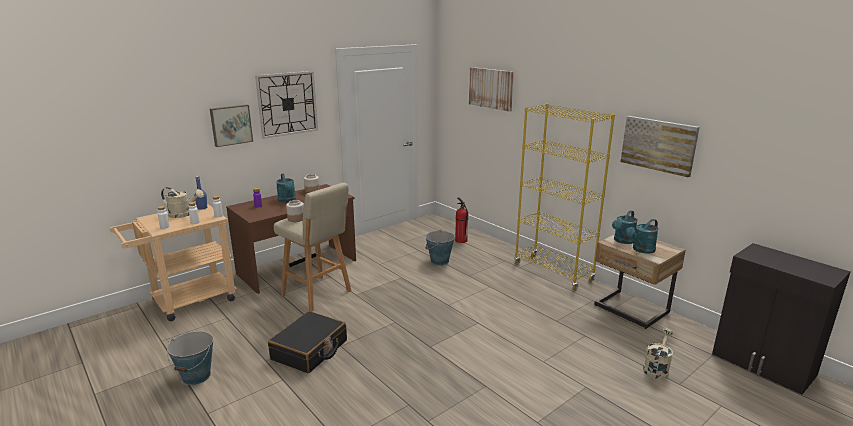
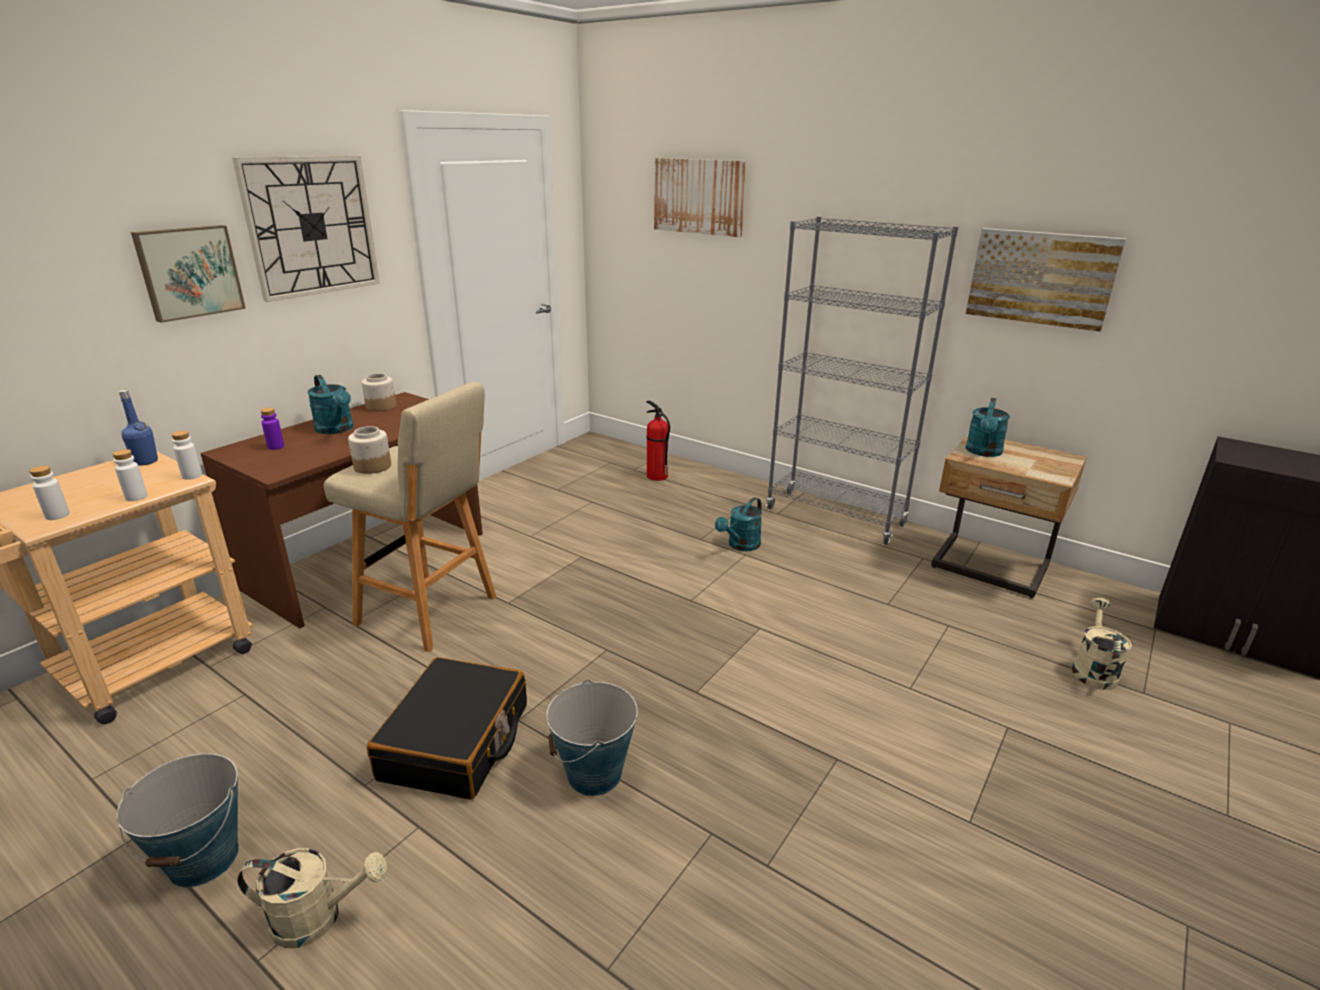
camera: 15 degrees left, 5 degrees up
(183, 214) = (102, 481): beige watering can -> beige watering can (318, 917)
(439, 261) = (637, 517): bucket -> bucket (594, 774)
(553, 272) = (835, 517): yellow bookcase -> grey bookcase
(641, 250) = (1024, 465): turquoise watering can -> turquoise watering can (740, 546)

